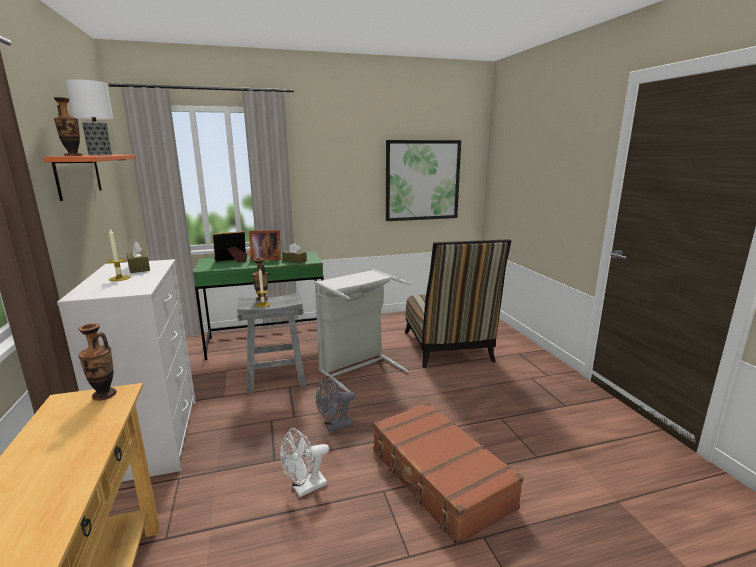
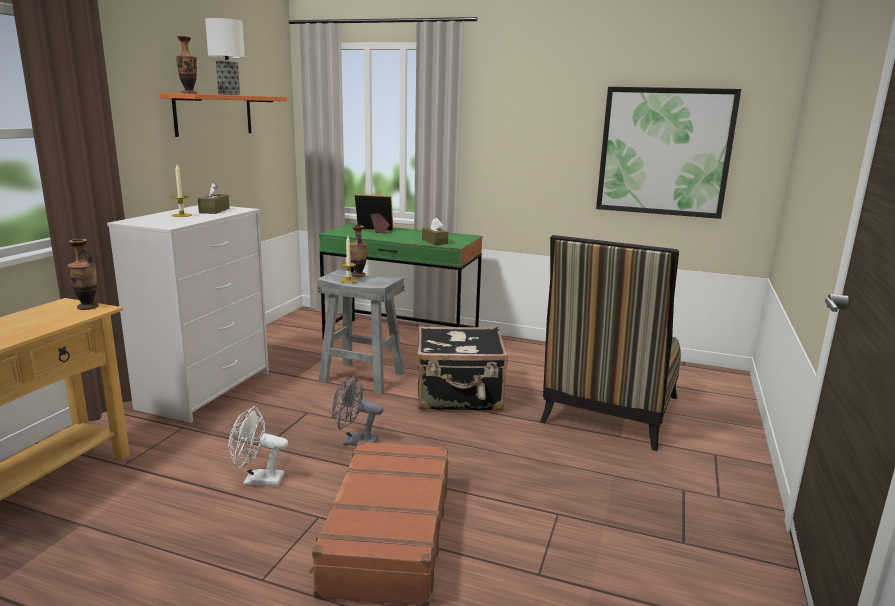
camera: 35 degrees right, 0 degrees up
(265, 259) = (410, 234): picture frame -> none
(358, 368) = (459, 396): grey laundry basket -> black suitcase

